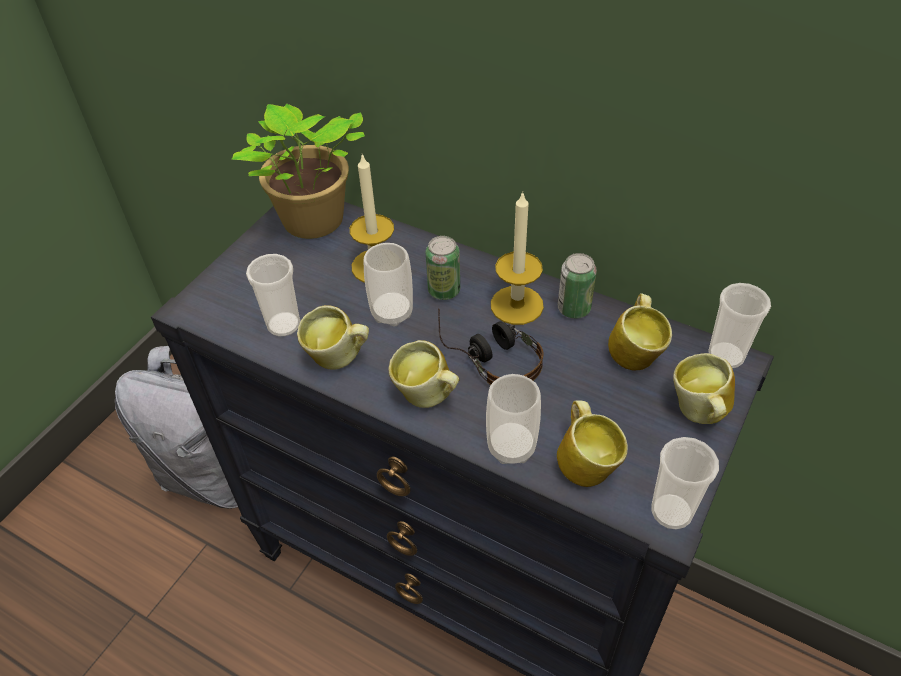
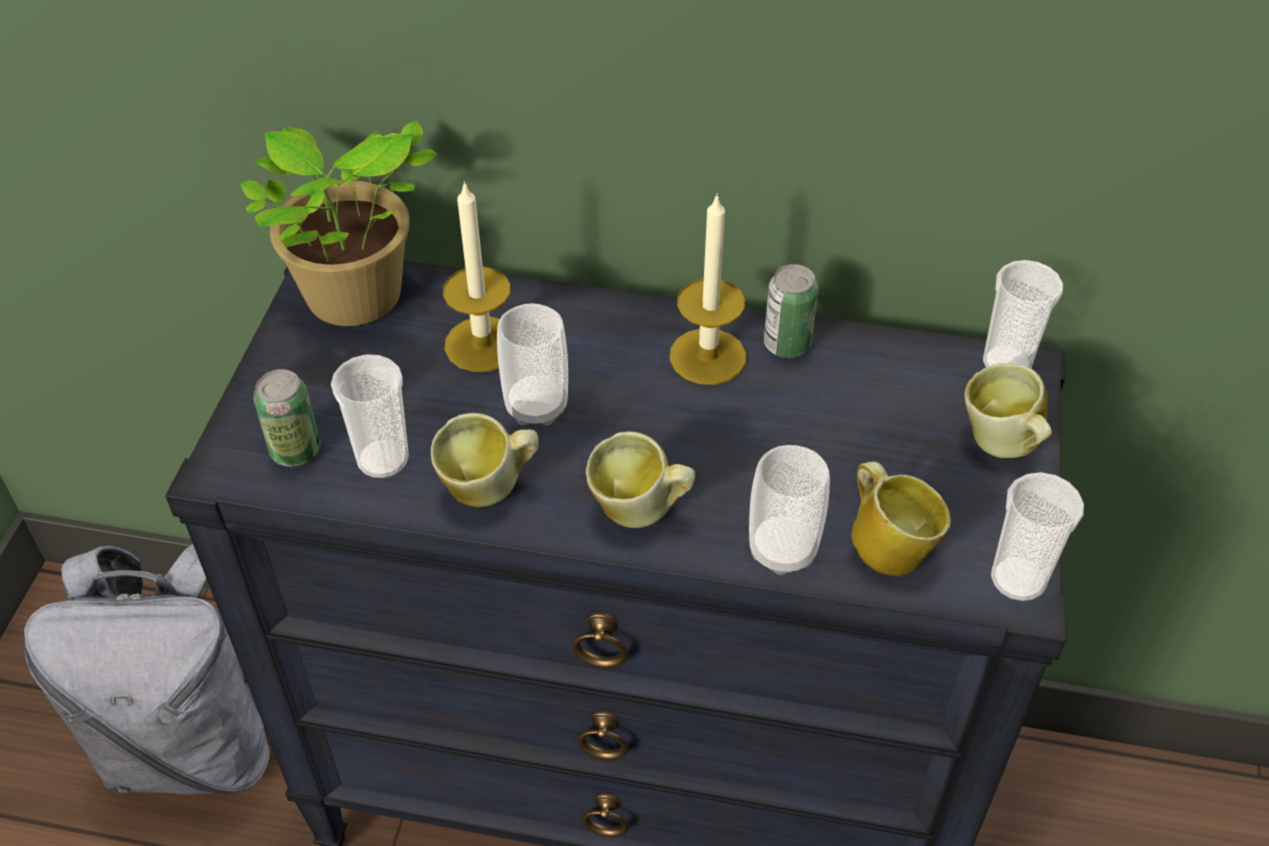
camera: 20 degrees left, 0 degrees up
(444, 290) = (597, 358): can -> can (295, 451)
(489, 354) = (699, 433): headphones -> none
(636, 353) = (893, 385): mug -> none

